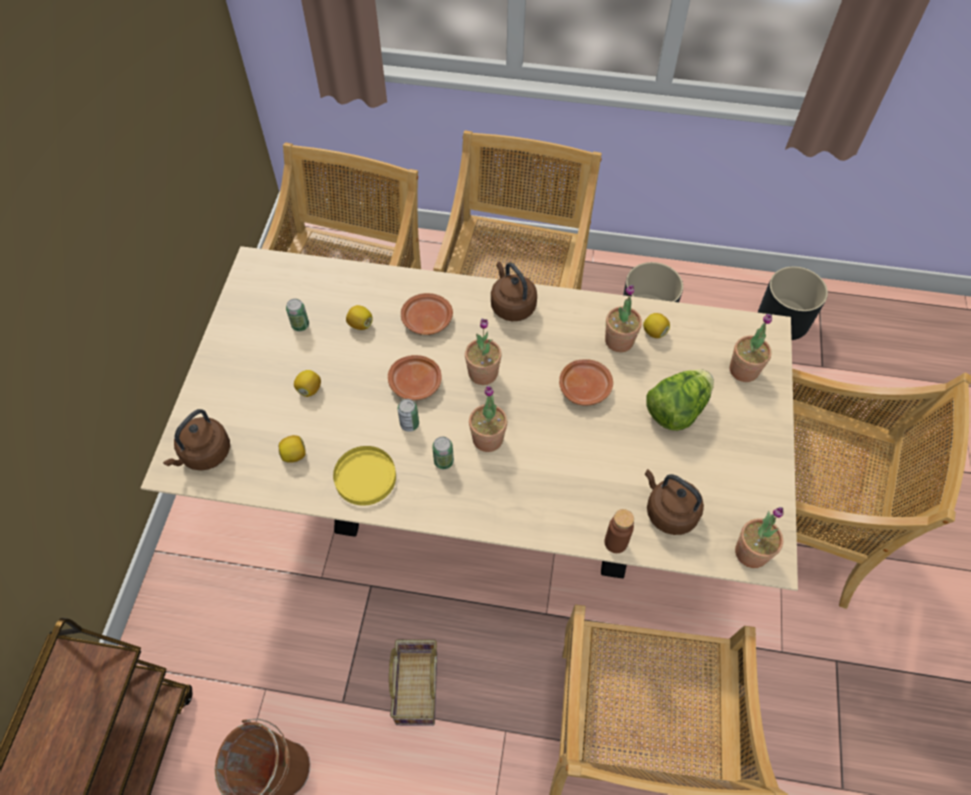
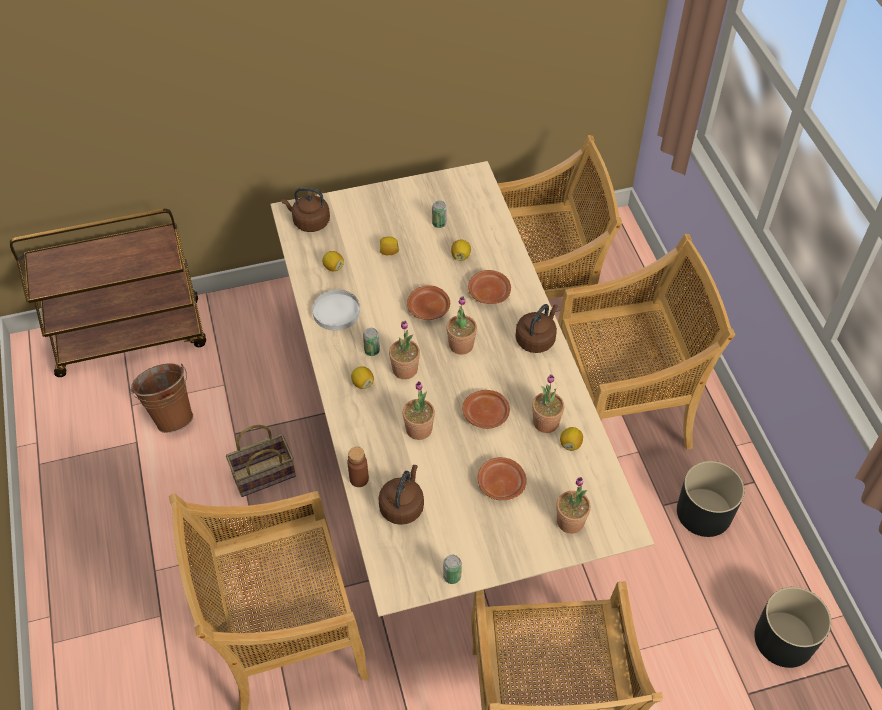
camera: 65 degrees right, 5 degrees down
(365, 477) = (336, 312): yellow plate -> white plate
(409, 424) = (392, 319): can -> can (452, 576)
(485, 488) = (362, 383): none -> lemon
(676, 409) = (500, 483): lettuce -> brown plate
(751, 552) = (394, 573): potted plant -> potted plant (419, 429)

